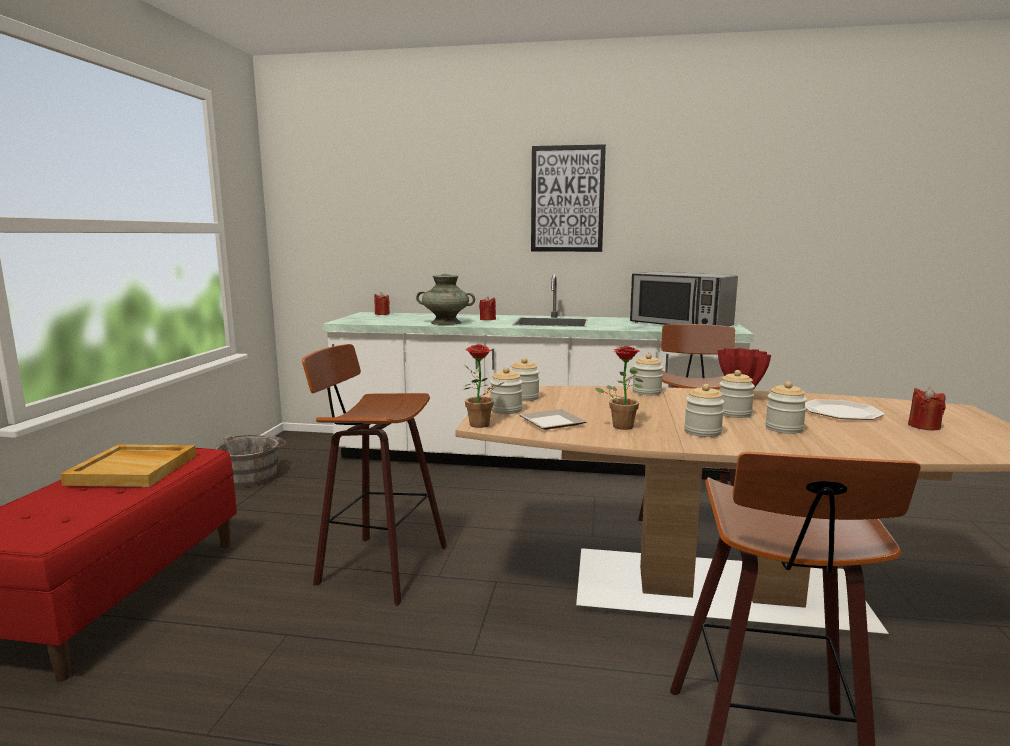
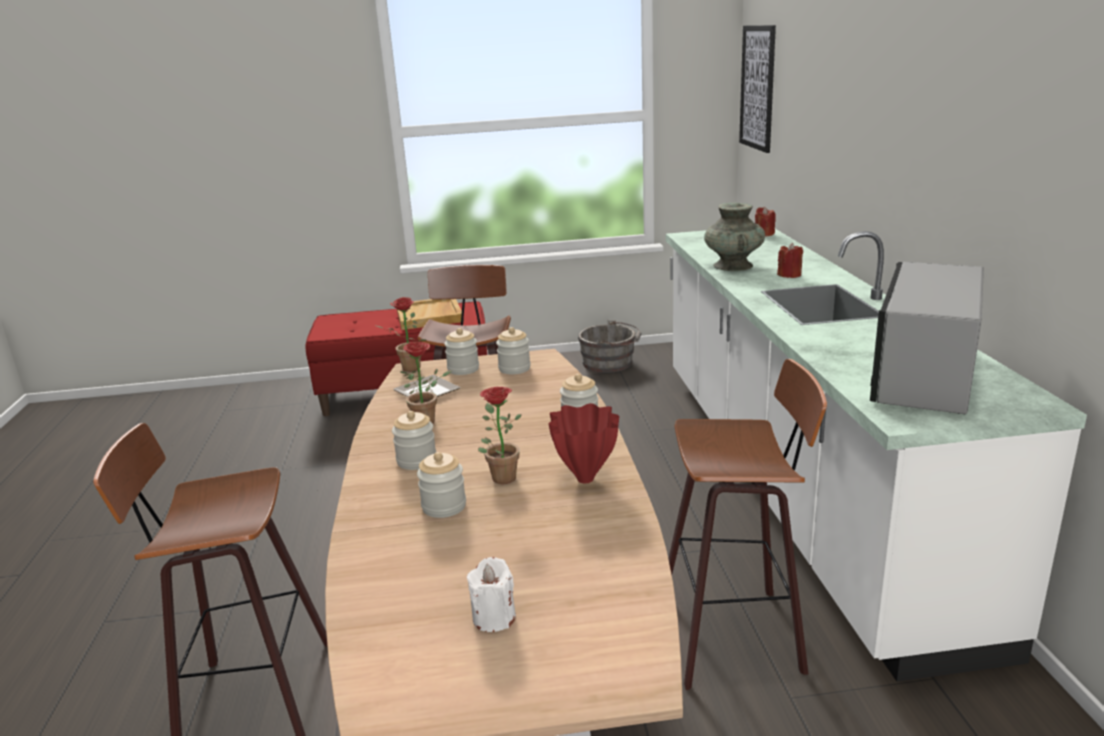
camera: 75 degrees right, 10 degrees up
(567, 199) = (925, 107): picture -> picture (757, 88)
(734, 413) = (500, 476): jar -> potted plant
(841, 412) = (546, 552): plate -> none
(924, 426) = (494, 618): red candle -> white candle

